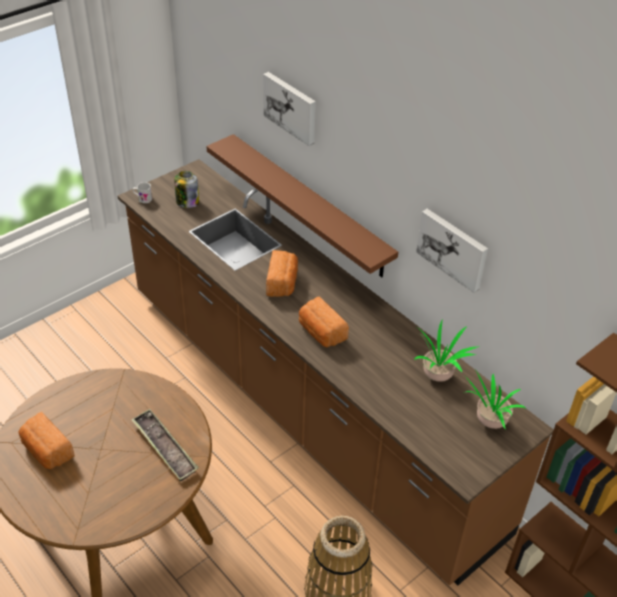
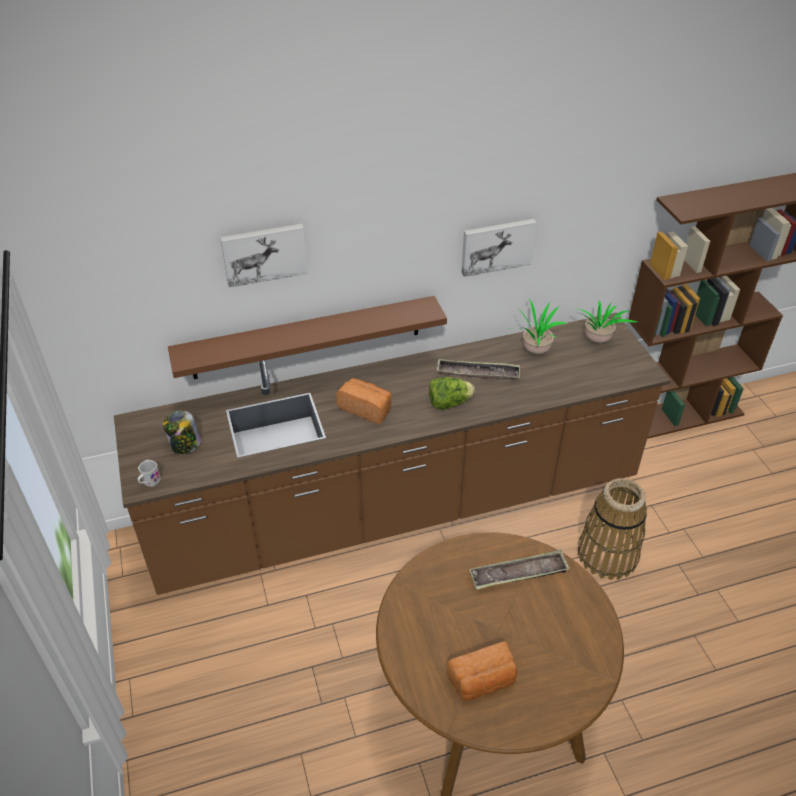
camera: 65 degrees left, 0 degrees up
(321, 332) = (449, 403): bread -> lettuce
(374, 341) = (477, 373): none -> tray

